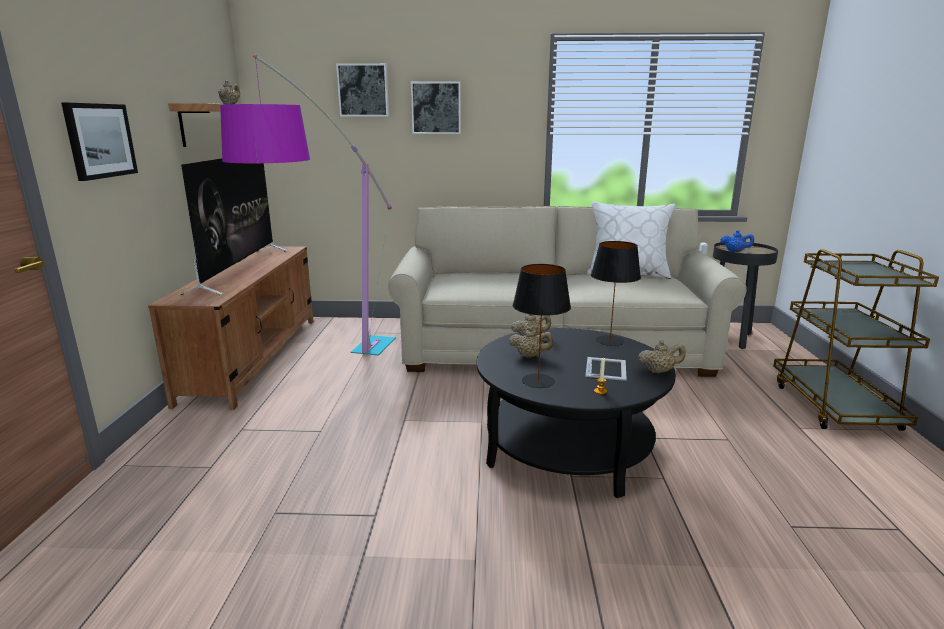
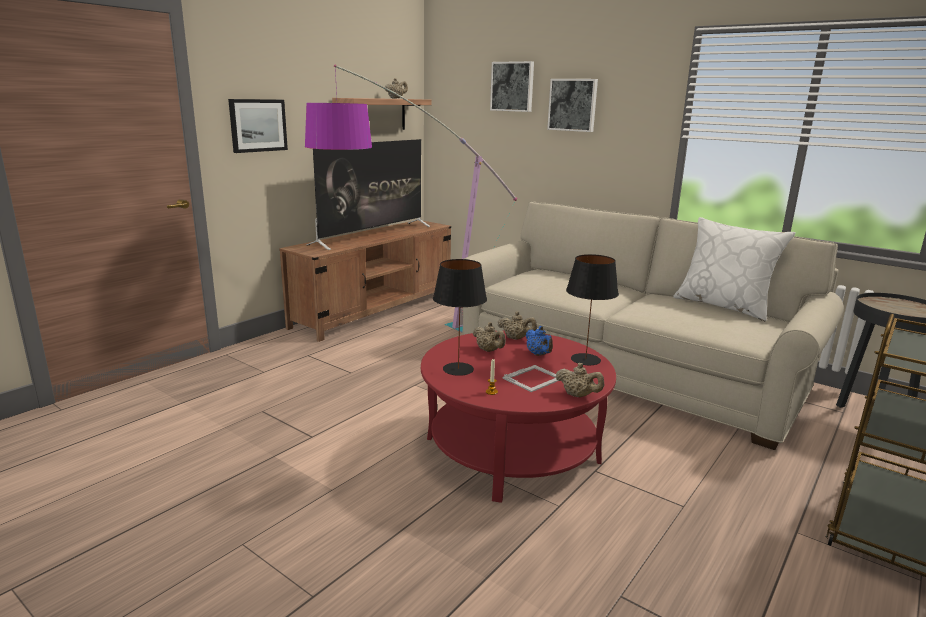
camera: 35 degrees right, 0 degrees up
(568, 446) = (512, 449): black coffee table -> red coffee table
(735, 251) = (881, 306): blue teapot -> blue teapot (538, 354)

